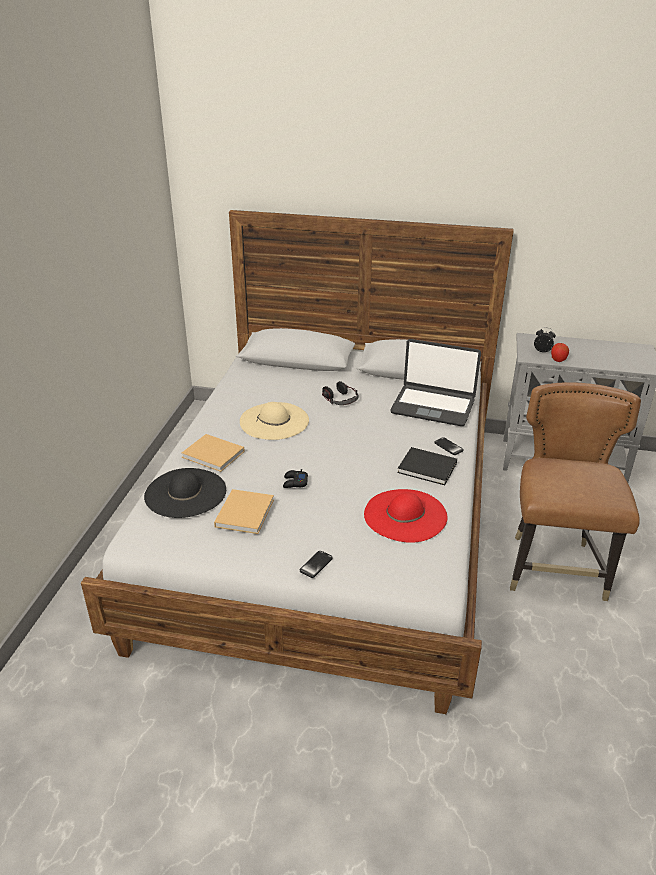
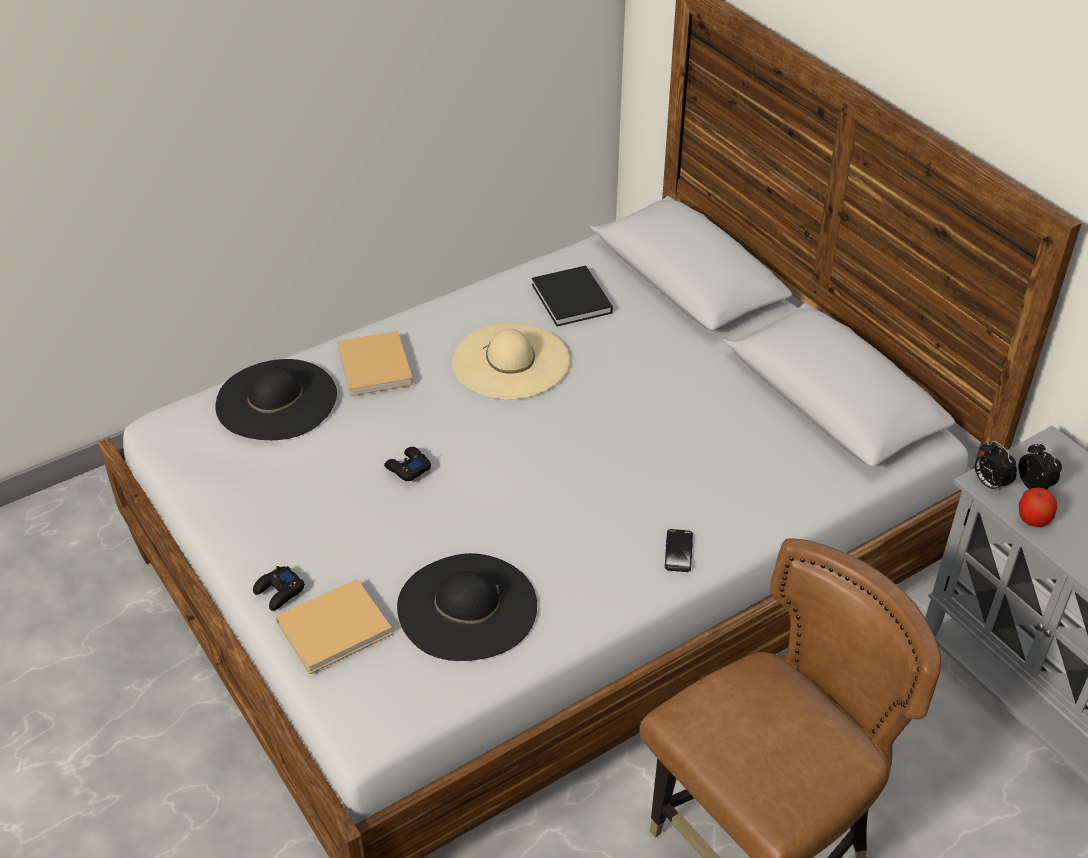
camera: 45 degrees right, 10 degrees up
(245, 512) = (299, 469): beige book -> beige book (337, 627)
(316, 565) = (279, 592): phone -> black game controller
(340, 399) = (646, 379): headphones -> none
(405, 515) = (467, 607): red hat -> black hat
(429, 468) = (599, 564): black book -> black book (572, 300)
(433, 406) = (760, 472): laptop -> none
(529, 357) = (989, 484): none -> alarm clock

